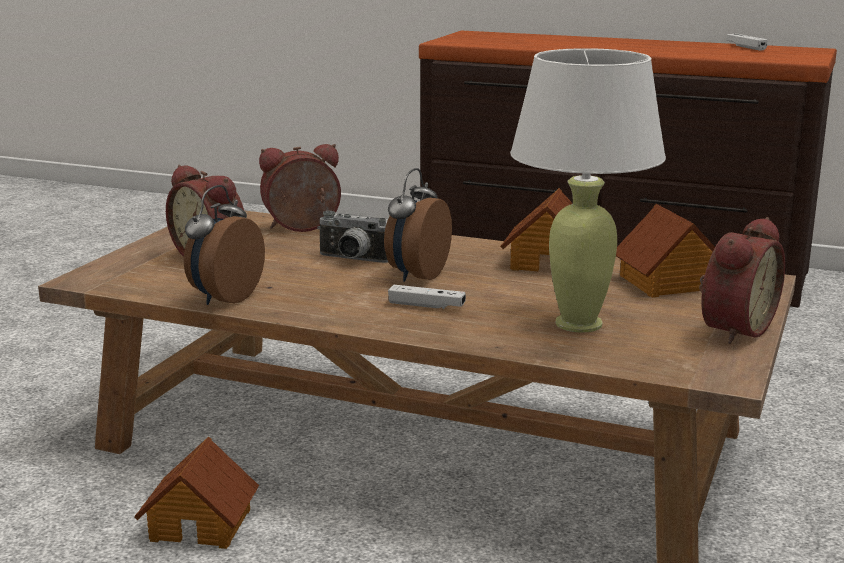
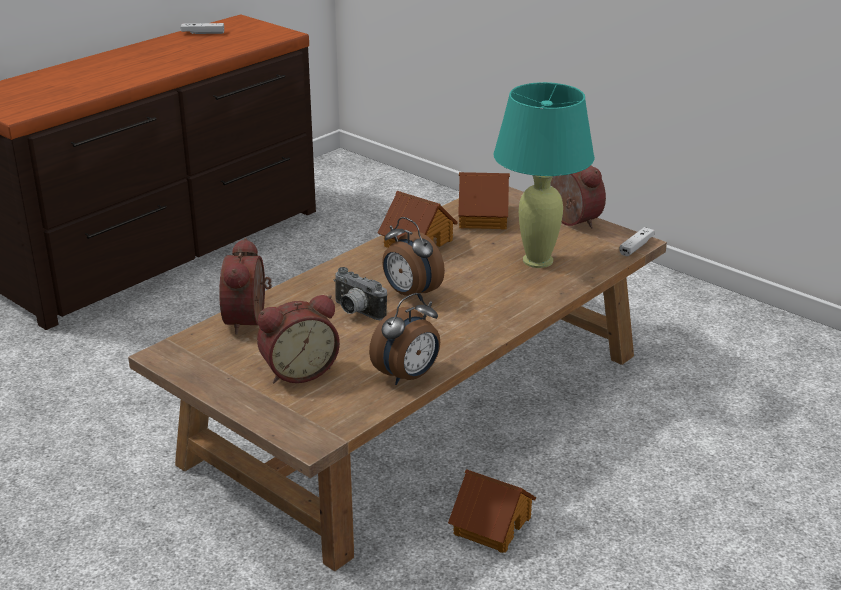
camera: 70 degrees left, 10 degrees up
(223, 298) = (408, 376): alarm clock -> alarm clock turned 90 degrees counterclockwise
(352, 260) = (355, 312): camera -> camera turned 90 degrees clockwise
(426, 305) = (476, 301): white game controller -> white game controller (636, 247)
(578, 323) = (537, 260): white table lamp -> turquoise table lamp

